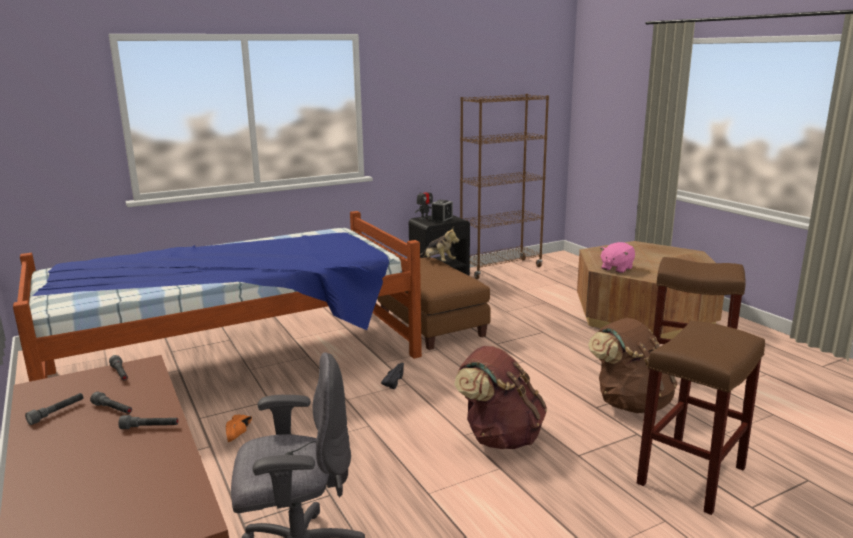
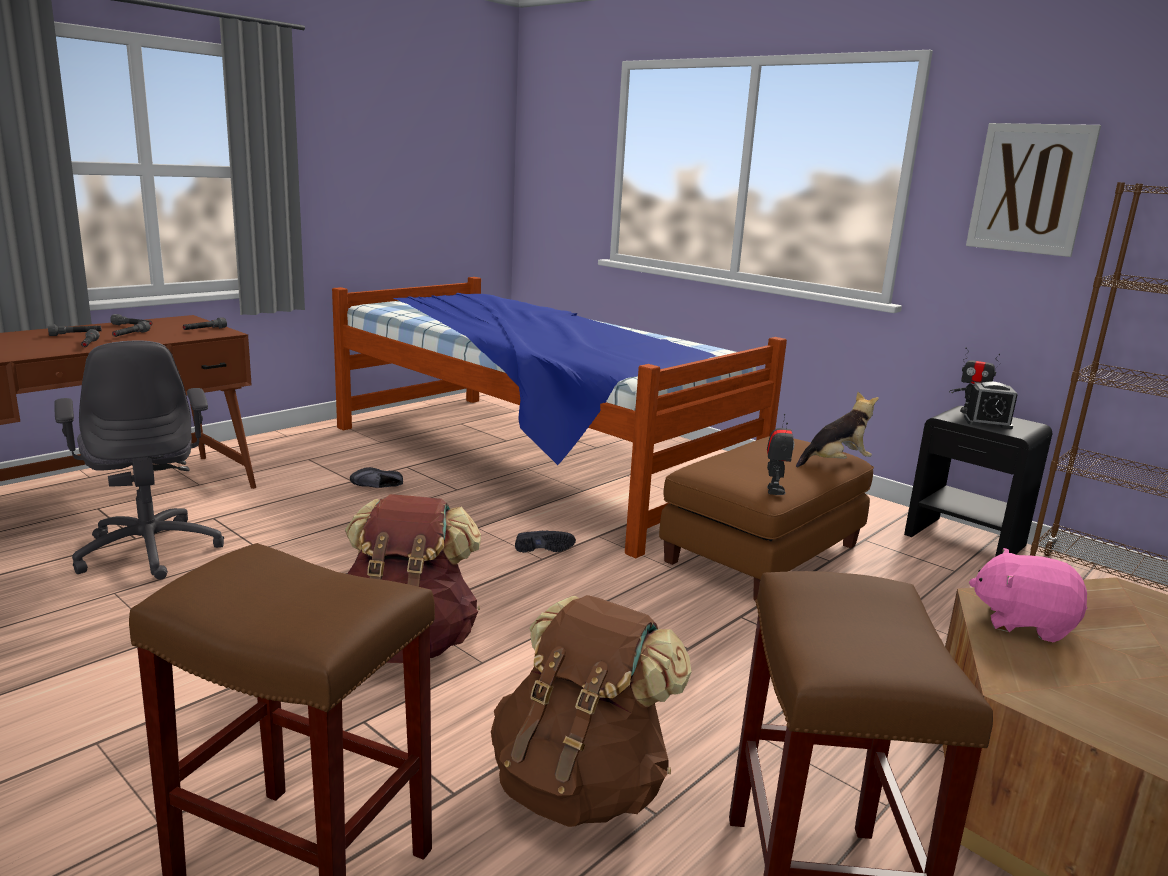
camera: 70 degrees right, 0 degrees up
(78, 442) = (76, 335): none -> grey flashlight
(240, 434) = (379, 488): orange shoe -> black shoe
(418, 104) = (1030, 189): none -> picture
(438, 262) = (835, 463): plush toy -> plush toy turned 135 degrees counterclockwise
(472, 279) = (774, 490): none -> toy robot

